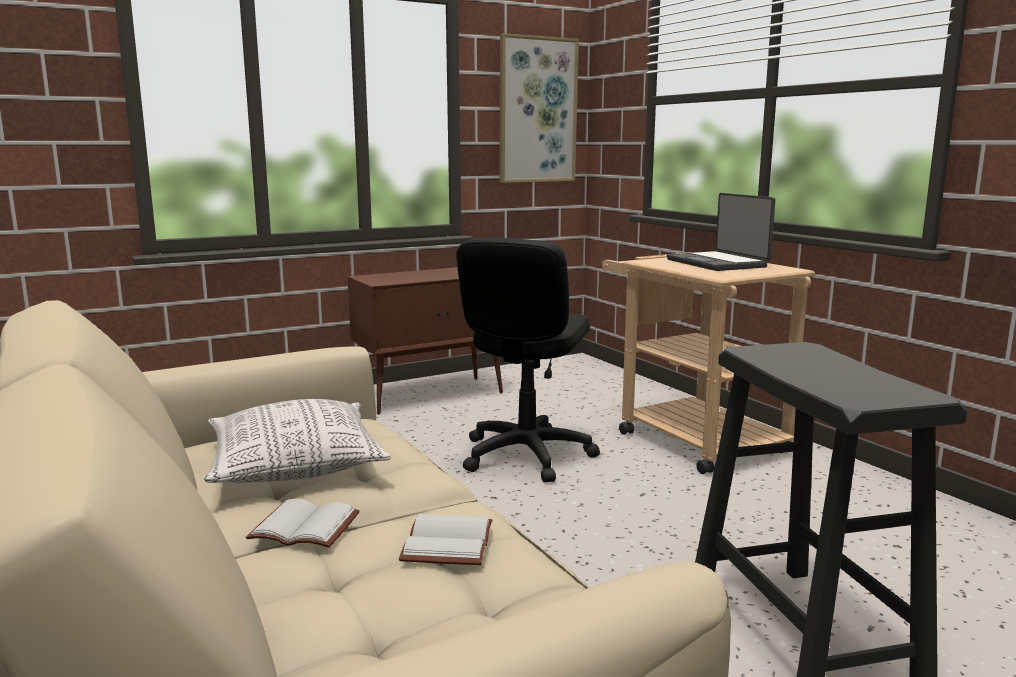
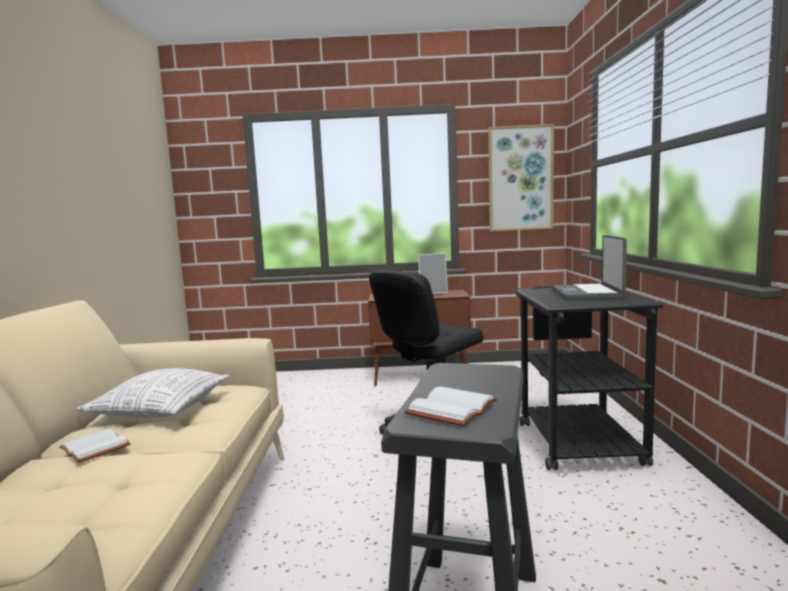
camera: 30 degrees right, 5 degrees down
(445, 271) = (433, 293): none -> picture frame
(445, 542) = (131, 474): white book -> white book (450, 408)
(691, 438) = (574, 438): beige cart -> black cart

